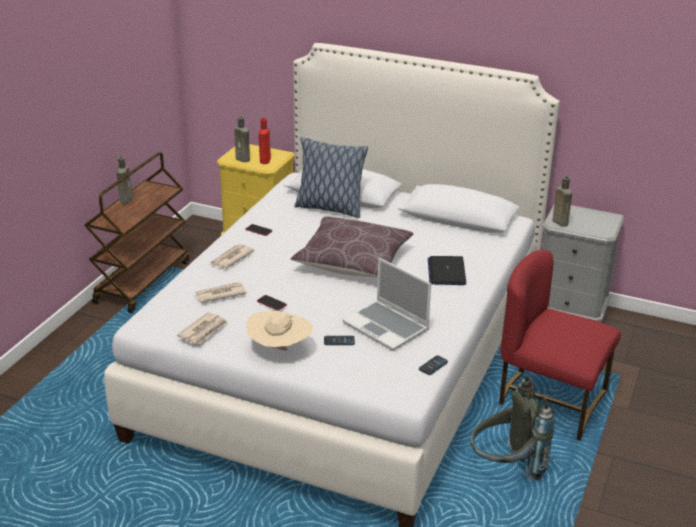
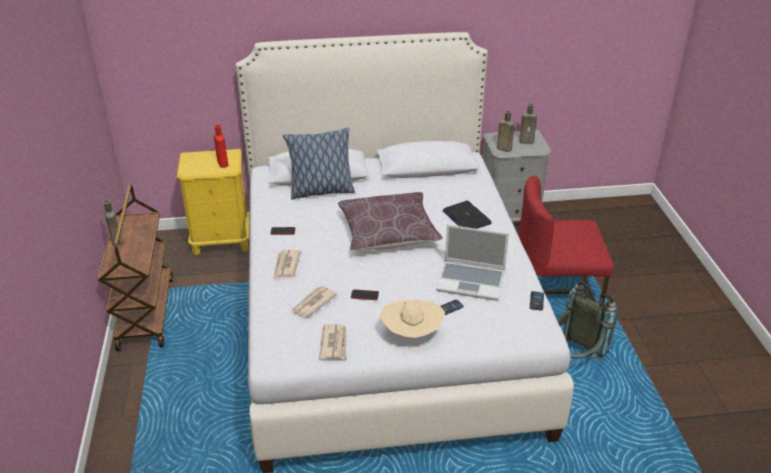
camera: 30 degrees left, 5 degrees up
(243, 159) = (202, 168): brown bottle -> brown bottle (527, 141)

